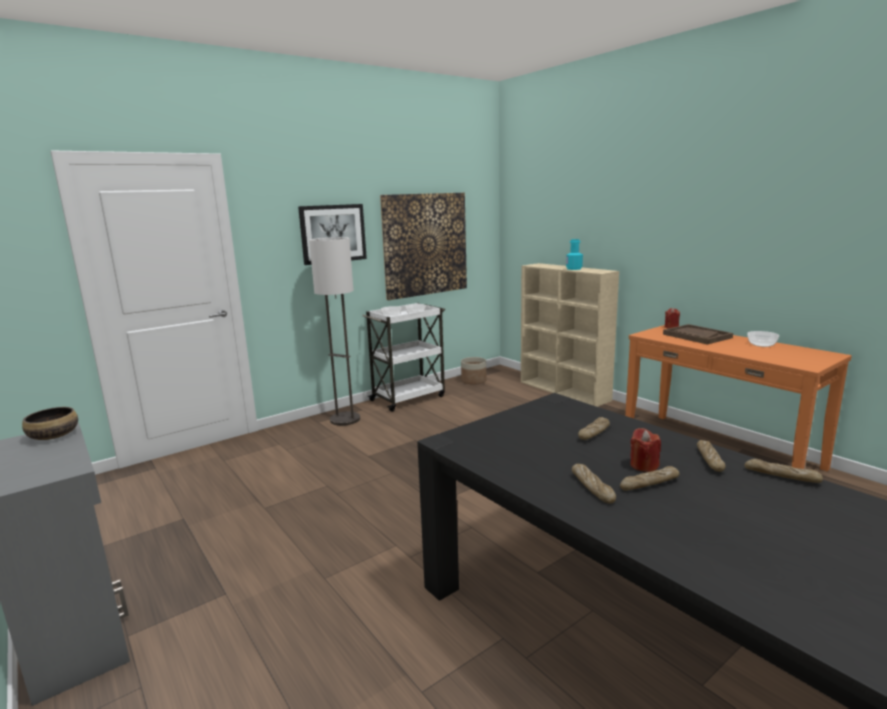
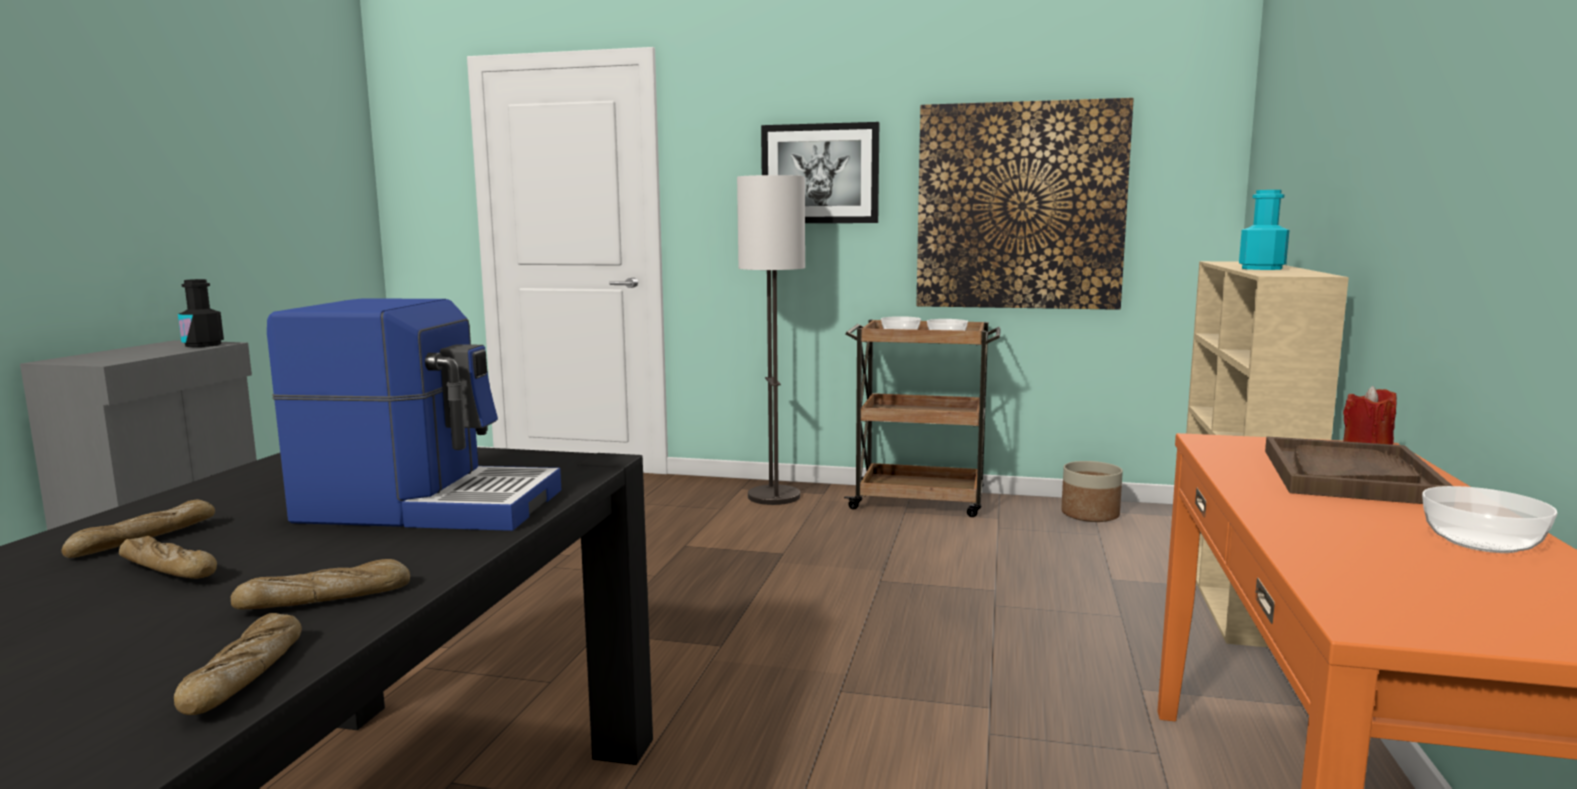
camera: 50 degrees right, 5 degrees down
(54, 435) = (203, 345): bowl -> black bottle
(408, 398) = (921, 501): white cart -> brown cart
(594, 433) = (430, 505): bread -> coffee machine
(643, 465) = (269, 556): red candle -> none

